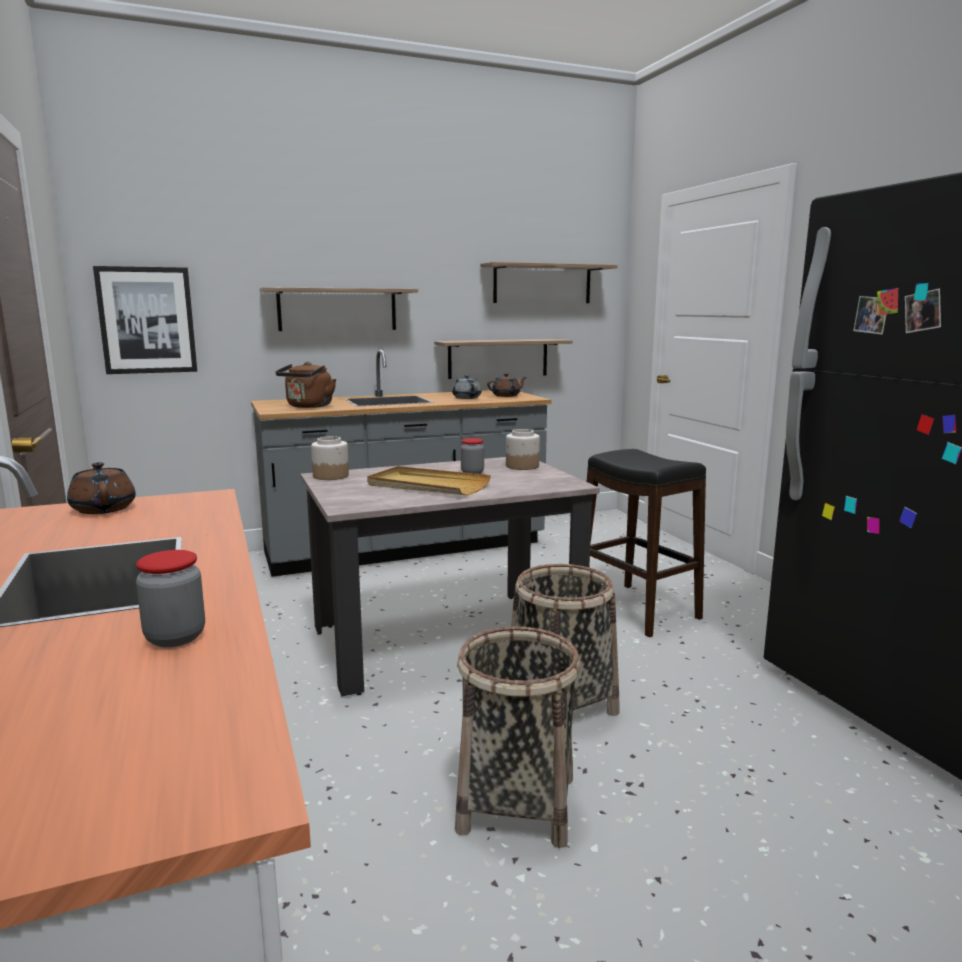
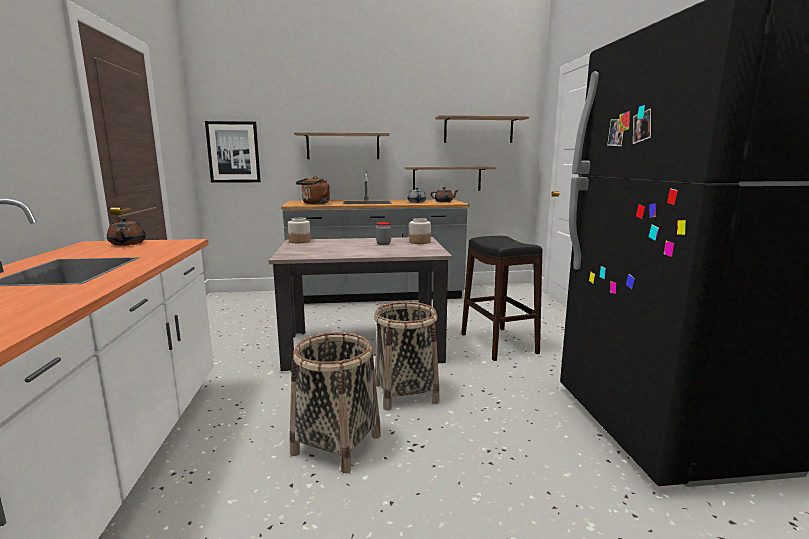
camera: 15 degrees right, 0 degrees up
(175, 637) = (51, 297): jar -> none
(427, 485) = (346, 249): beige tray -> none

